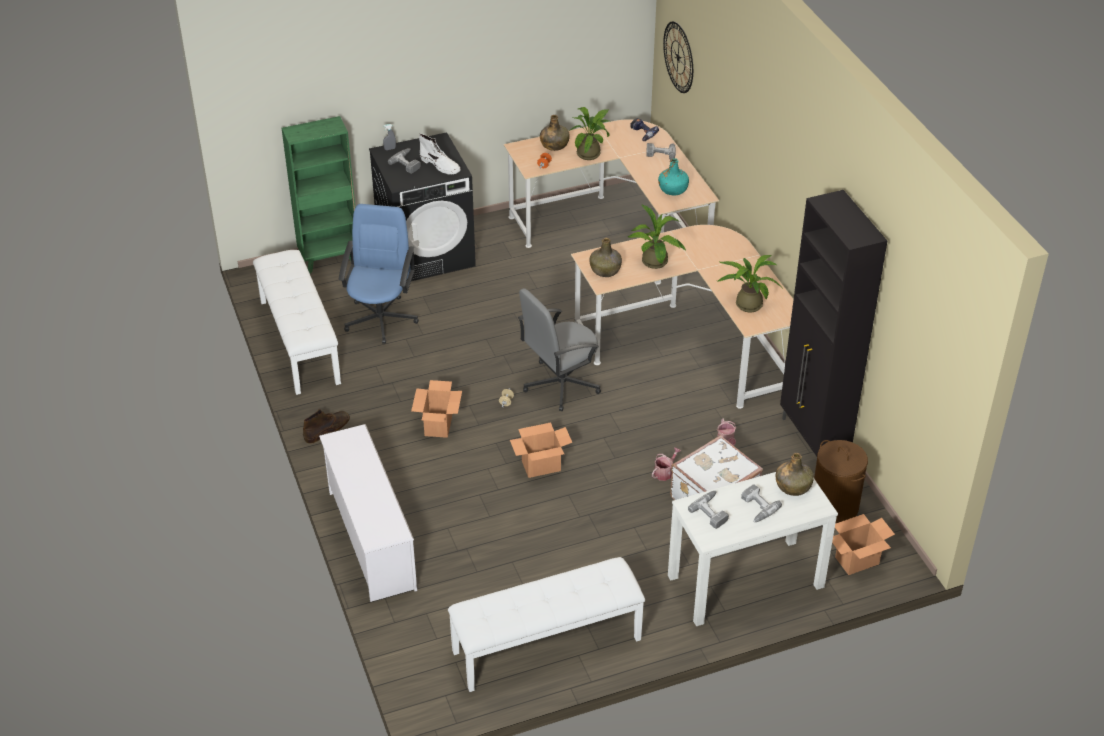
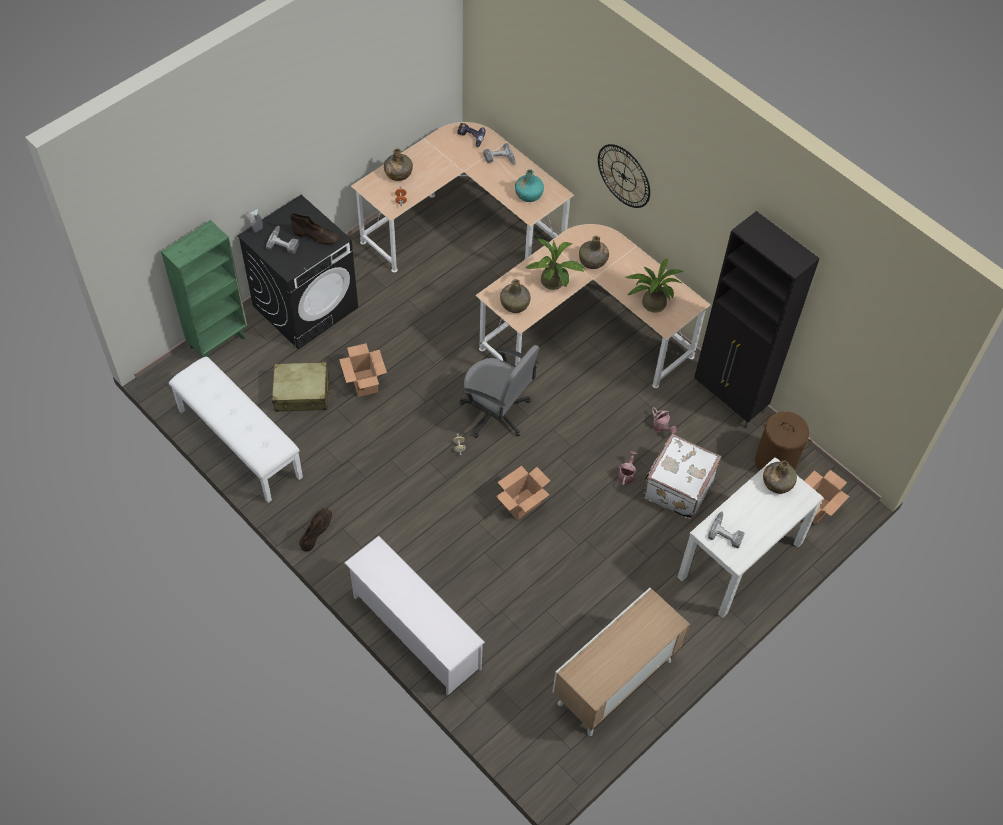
camera: 25 degrees left, 15 degrees up
(381, 318) = (302, 393): blue office chair -> beige suitcase
(438, 425) = (413, 492): cardboard box -> cardboard box (365, 383)
(440, 165) = (316, 236): white boot -> brown boot
(547, 646) = (615, 683): white bench -> cabinet
(560, 384) = (496, 413): grey office chair -> grey office chair turned 90 degrees counterclockwise
(591, 153) = (436, 173): potted plant -> none
(678, 57) = (502, 68): wall clock -> wall clock (623, 176)
(706, 256) = (593, 261): none -> green bottle
(756, 508) = (759, 515): power drill -> none

